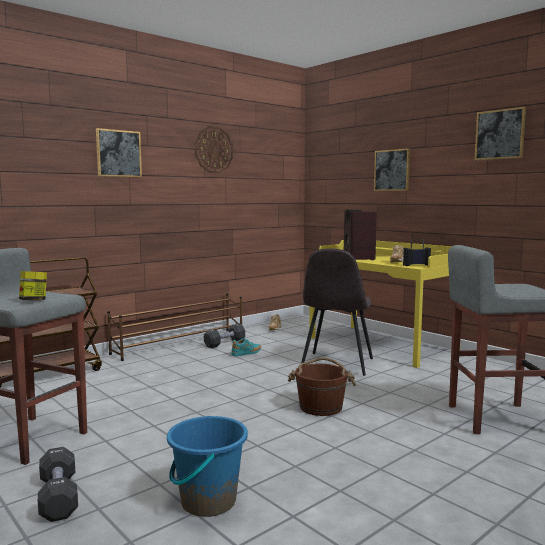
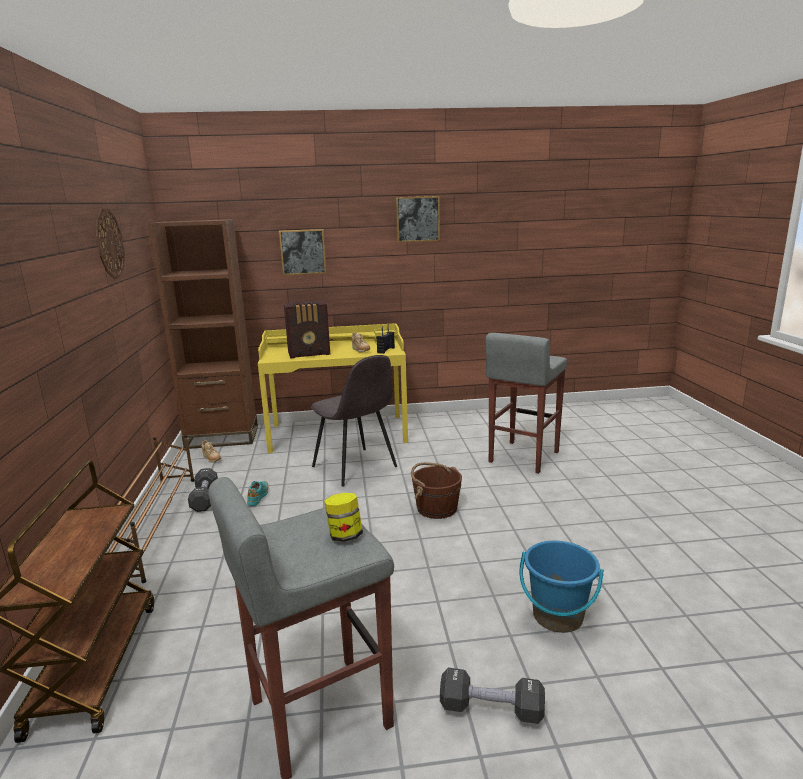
camera: 55 degrees left, 10 degrees up
(118, 153) = (42, 275): picture -> none
(307, 322) = (222, 437): none -> brown bookcase
(358, 258) = (310, 353): radio -> radio turned 45 degrees counterclockwise

